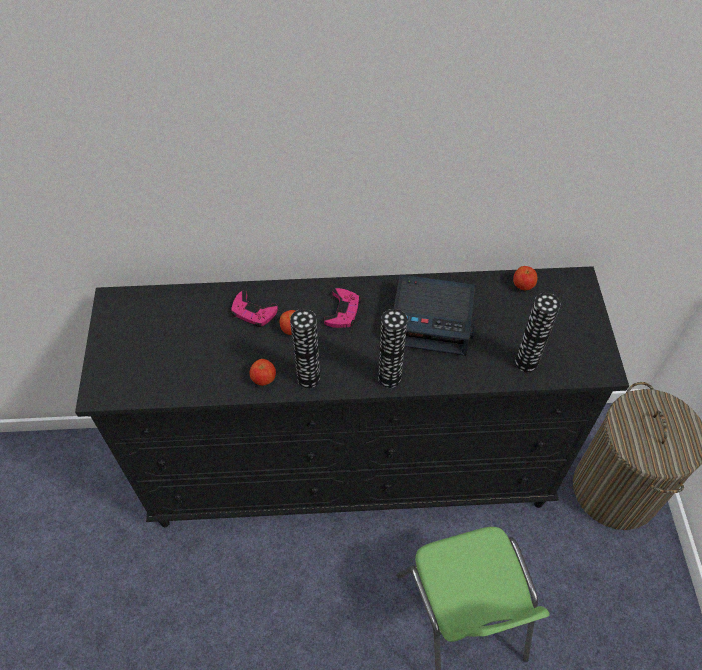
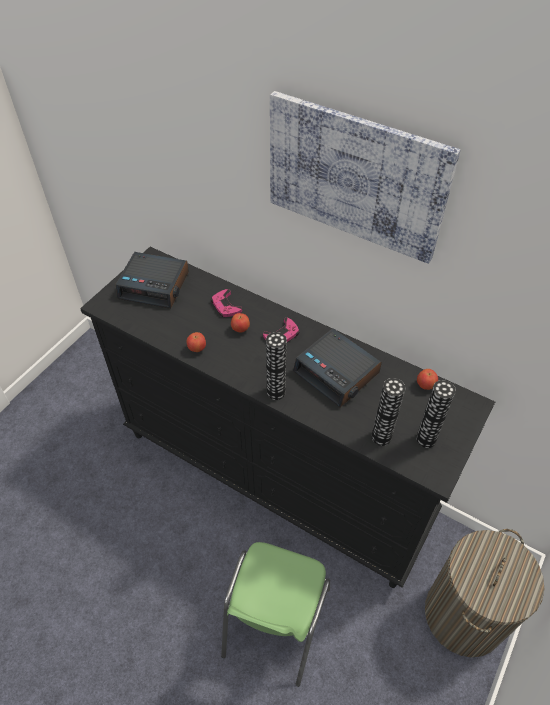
camera: 35 degrees right, 5 degrees down
(147, 332) = (155, 285): none -> alarm clock
(308, 378) = (224, 363): vase -> vase (426, 439)
(400, 91) = (355, 176): none -> picture

